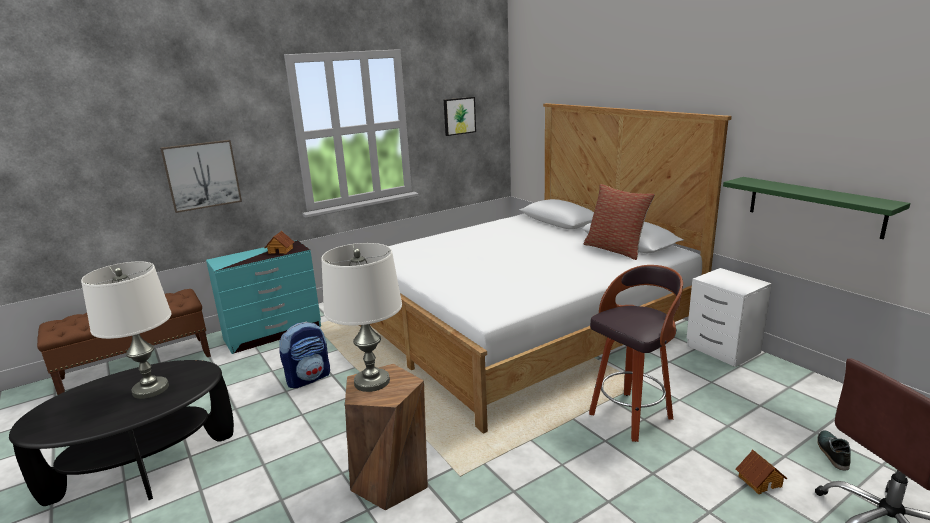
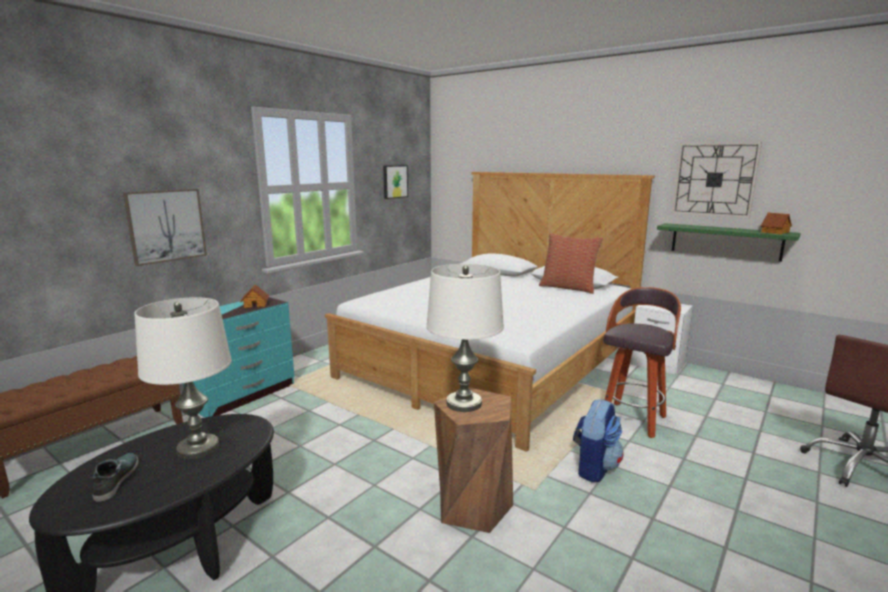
camera: 20 degrees left, 5 degrees down
(308, 378) = (316, 430): backpack -> backpack (594, 467)
(759, 481) = (759, 450): toy house -> toy house (774, 232)
(803, 124) = (714, 179): none -> wall clock
(832, 452) = (786, 423): shoe -> shoe (115, 480)

